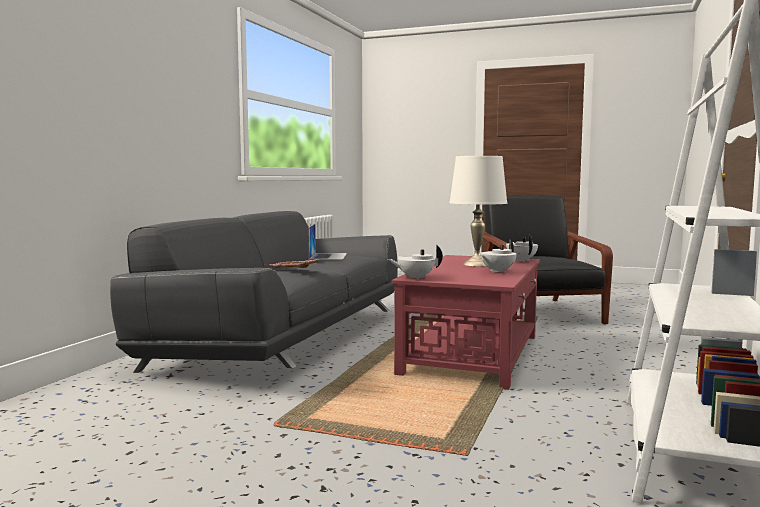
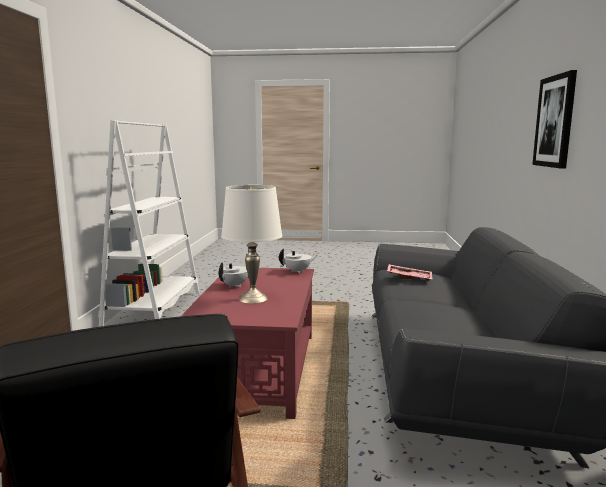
camera: 165 degrees right, 5 degrees up
(125, 90) = (555, 121): none -> picture
(328, 256) = (437, 310): laptop -> none
(521, 260) = (200, 313): white teapot -> none

